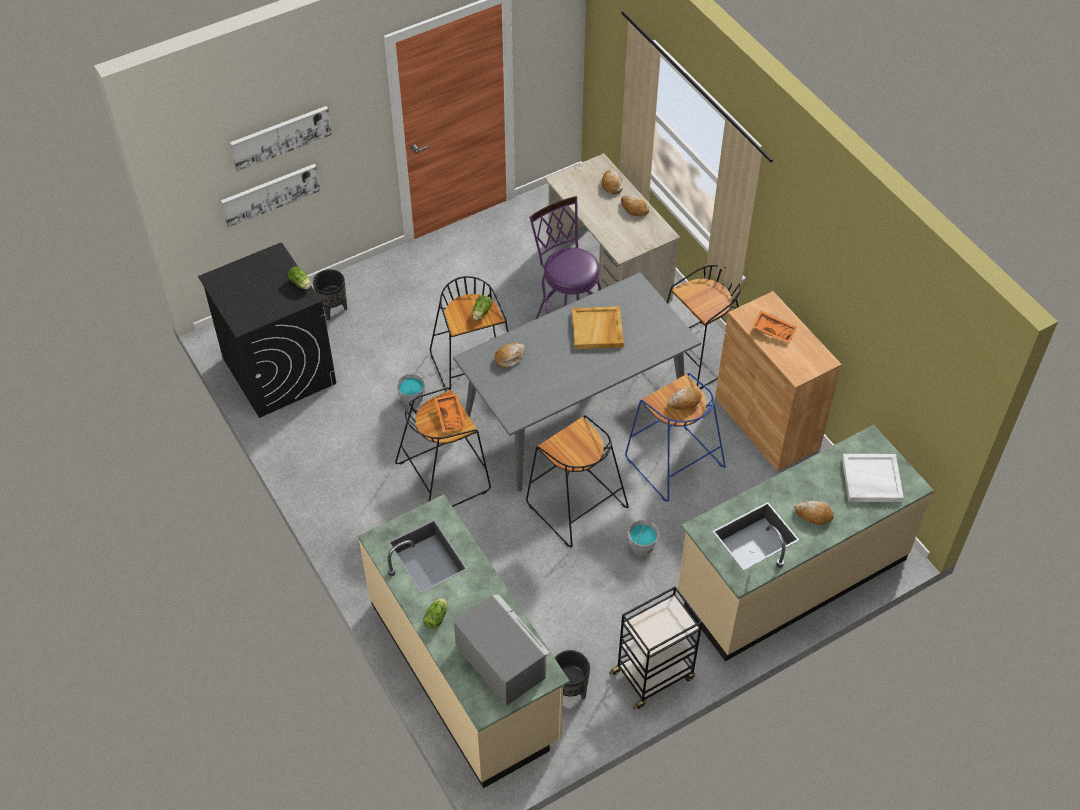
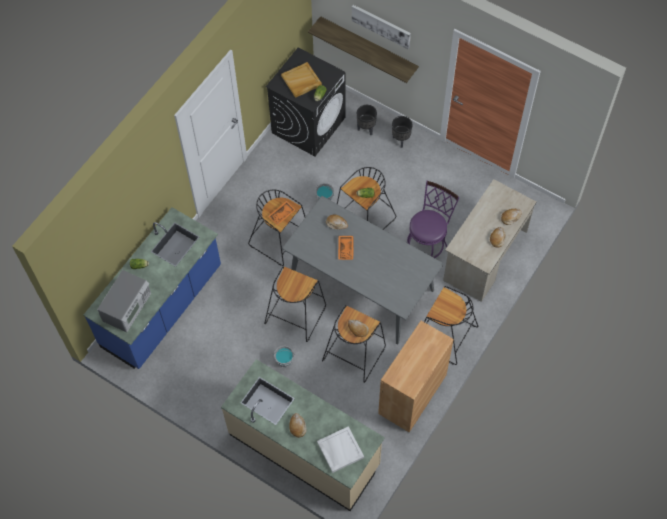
camera: 65 degrees right, 10 degrees up
(270, 194) = (368, 47): picture -> shelf
(465, 671) = (162, 307): beige counter -> blue counter
(570, 692) = (173, 363): black planter -> black planter (400, 140)
(597, 330) = (383, 260): beige tray -> beige tray (301, 81)
(653, 674) = (203, 401): black cart -> none
(672, 462) = (354, 353): blue stool -> black stool
(774, 330) = (420, 351): orange tray -> orange tray (346, 249)

